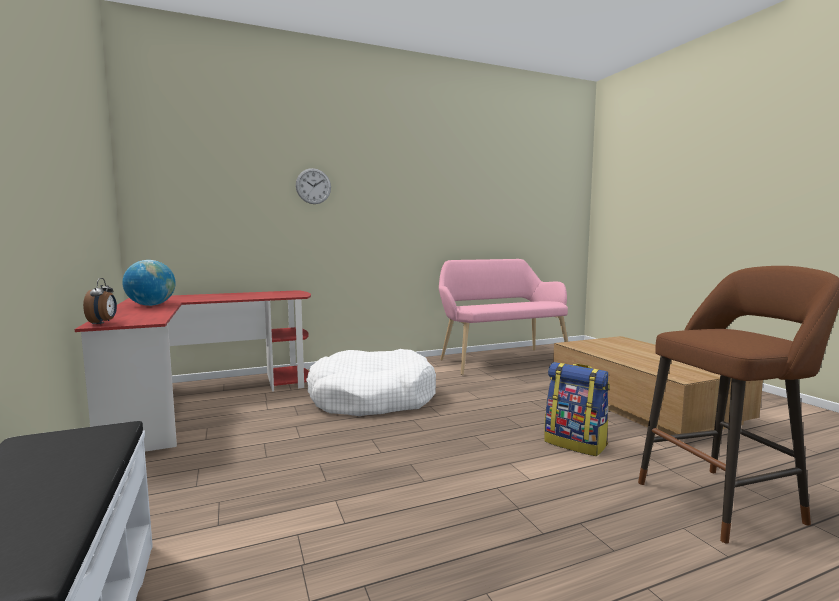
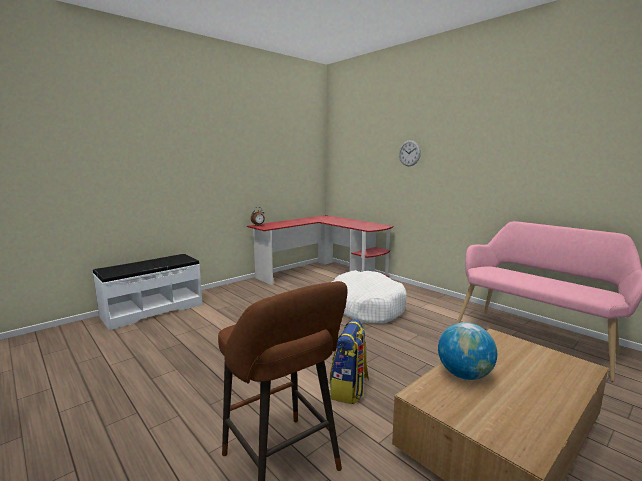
camera: 70 degrees right, 5 degrees up
(151, 305) = (305, 220): globe -> globe (464, 375)

